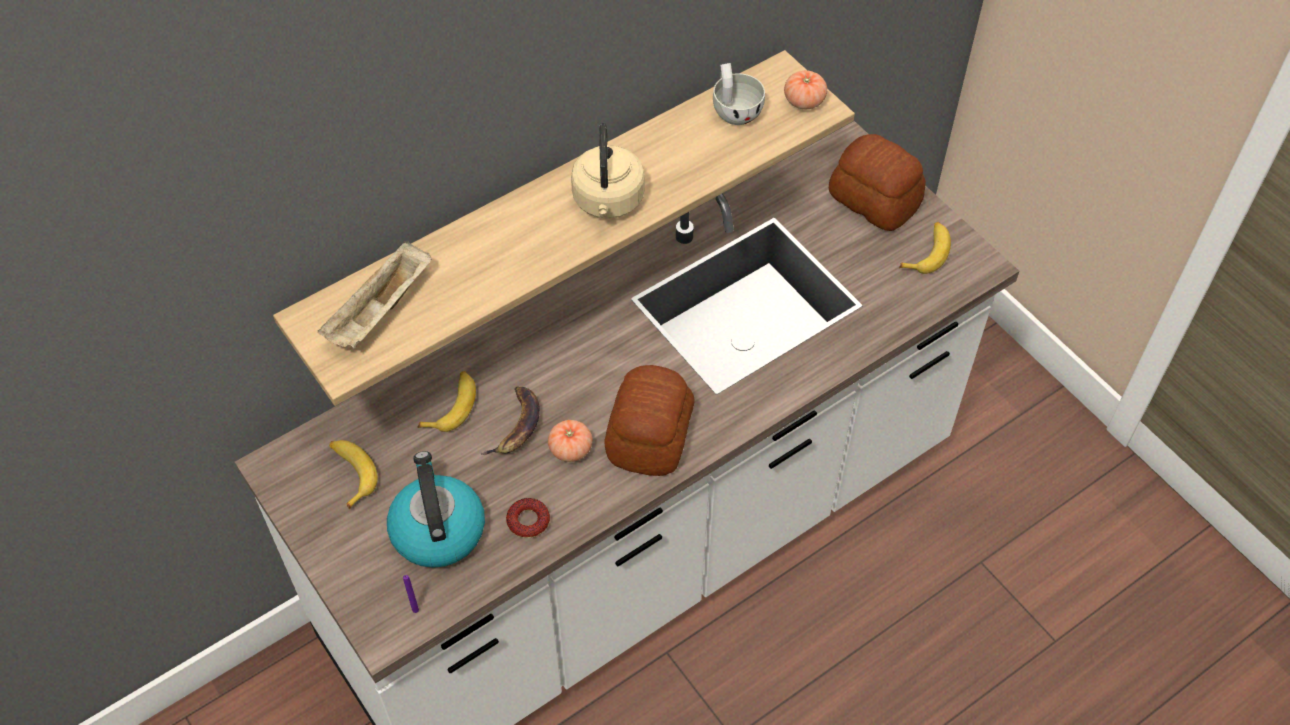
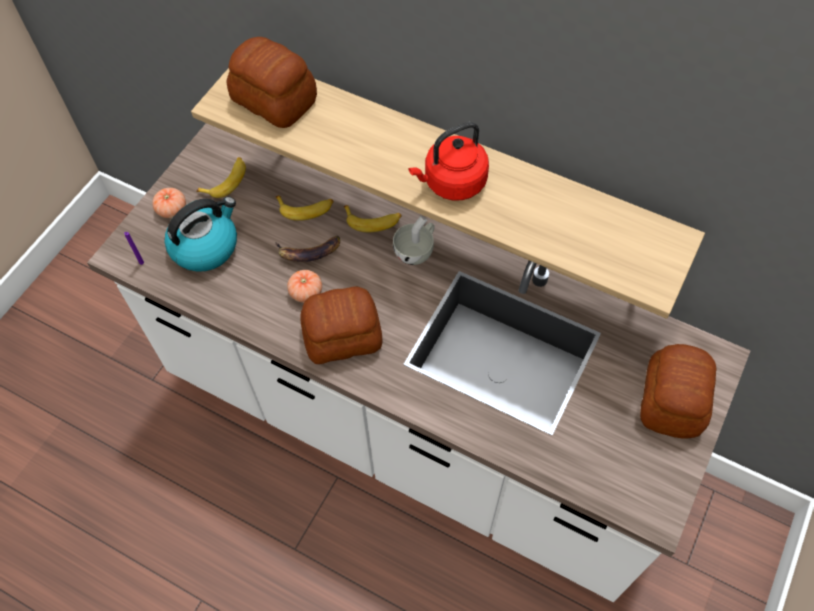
camera: 65 degrees right, 5 degrees up
(380, 311) = (274, 101): beige tray -> bread
(528, 521) = (235, 294): donut -> none
(608, 202) = (452, 183): beige kettle -> red kettle
(734, 109) = (607, 224): white cup -> white cup (416, 250)
(804, 101) = (654, 269): tomato -> tomato (172, 210)
(927, 252) = (642, 465): banana -> banana (373, 221)

